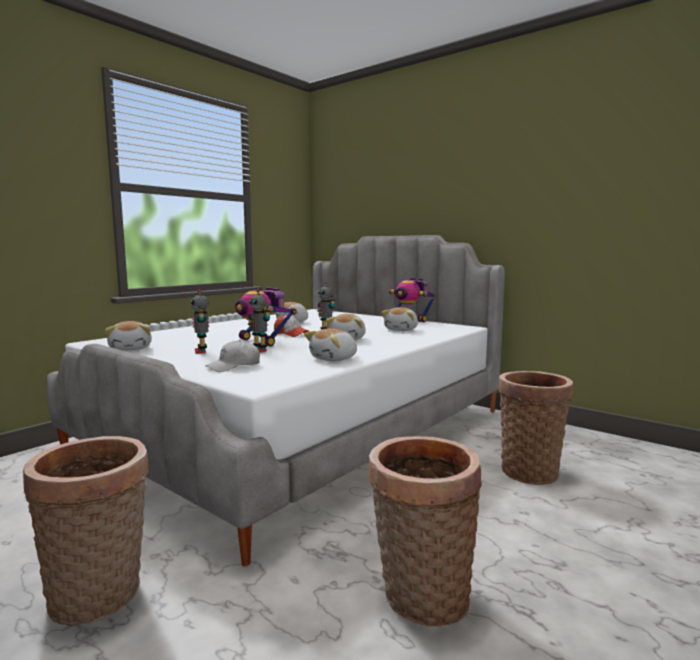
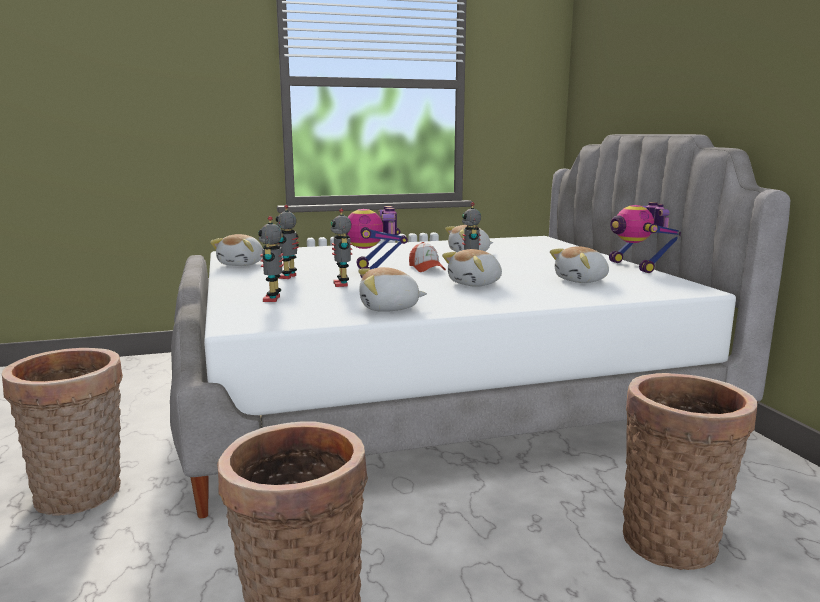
camera: 35 degrees right, 5 degrees up
(234, 366) = (273, 299): white cap -> toy robot

